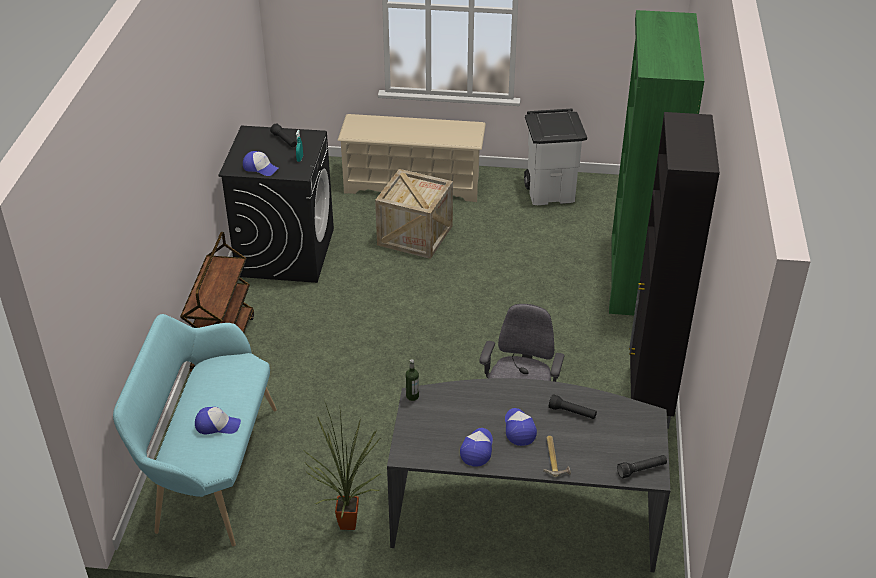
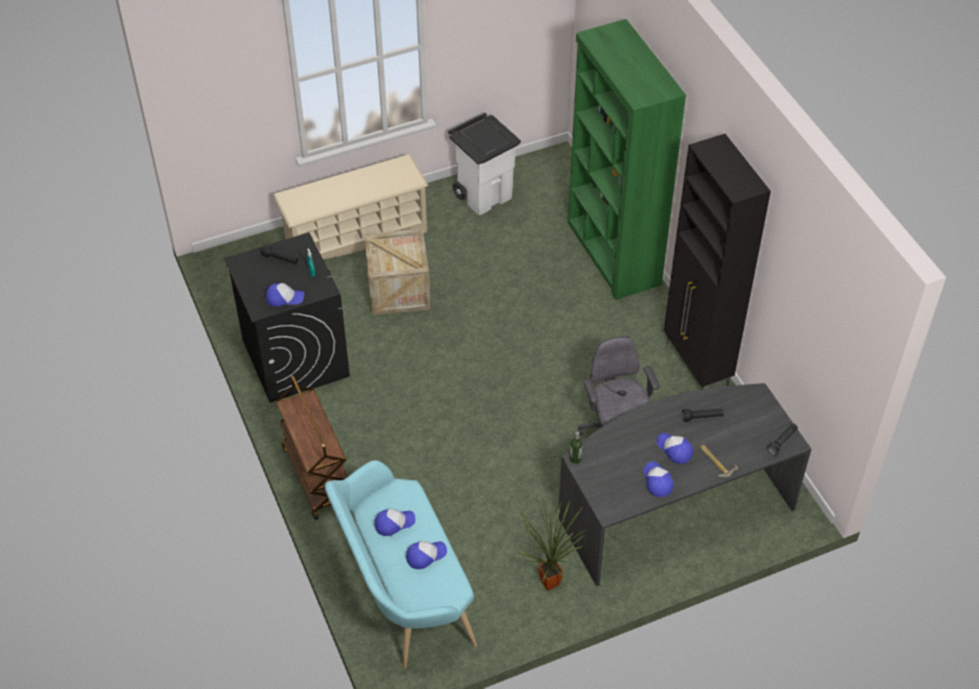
camera: 30 degrees left, 10 degrees up
(215, 387) = (394, 523): none -> cap

